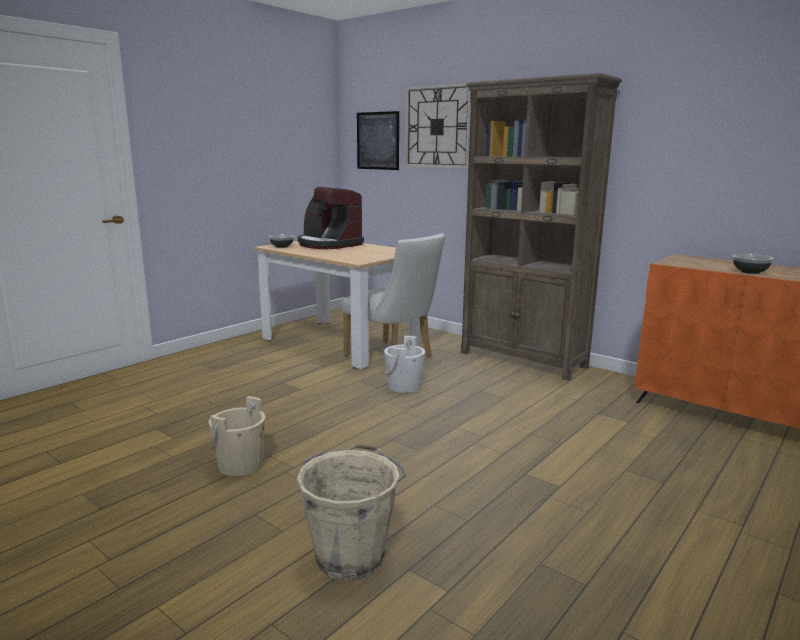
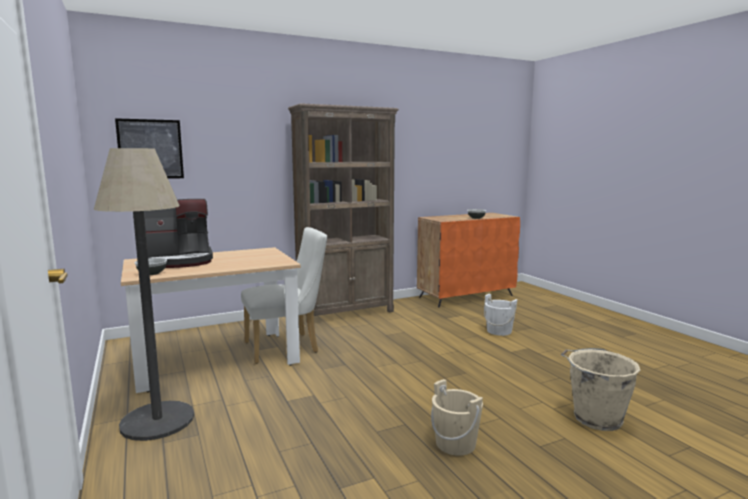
camera: 65 degrees left, 5 degrees down
(228, 354) = (157, 421): none -> floor lamp
(404, 386) = (354, 355): white bucket -> white bucket (499, 331)
(438, 127) = (230, 137): wall clock -> none

